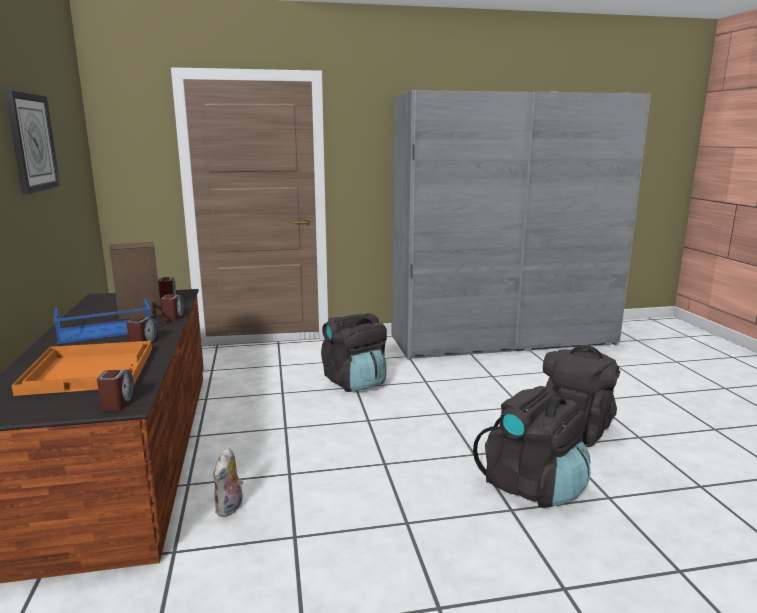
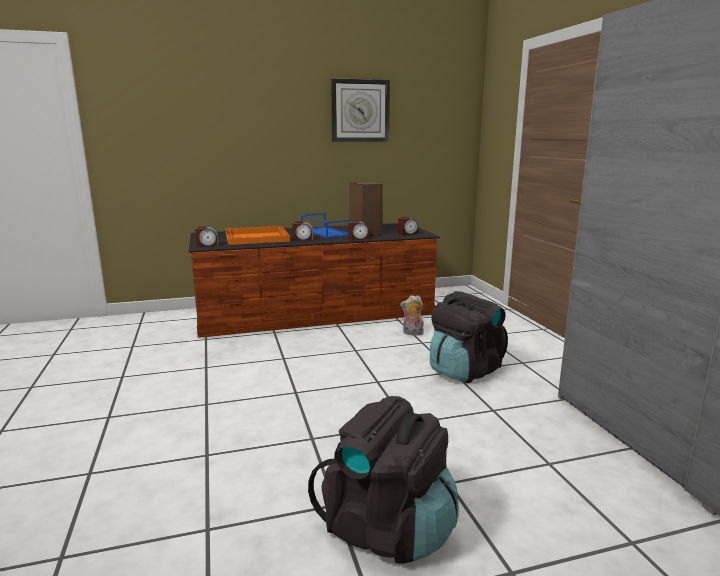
camera: 85 degrees right, 0 degrees up
(230, 508) = (243, 346): plush toy -> plush toy (412, 333)
(532, 486) = (243, 472): black backpack -> none

